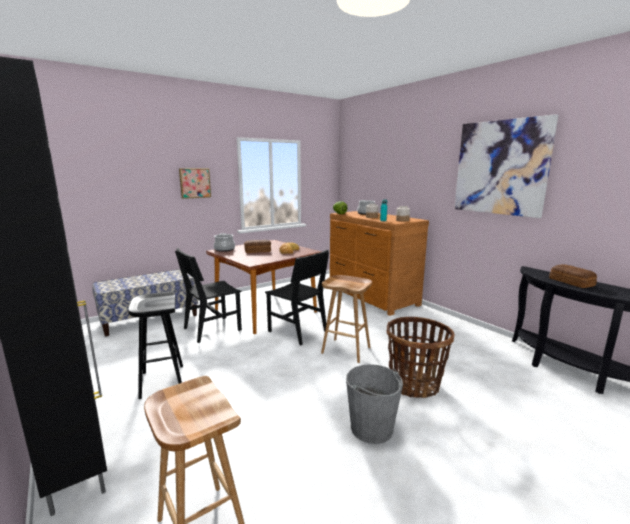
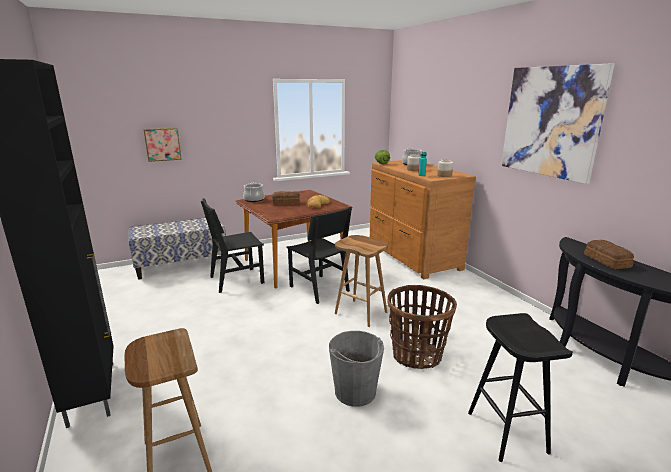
camera: 10 degrees right, 5 degrees up
(161, 381) = (177, 326): black stool -> black stool (505, 431)
(194, 183) = (228, 128): picture -> picture (162, 144)

